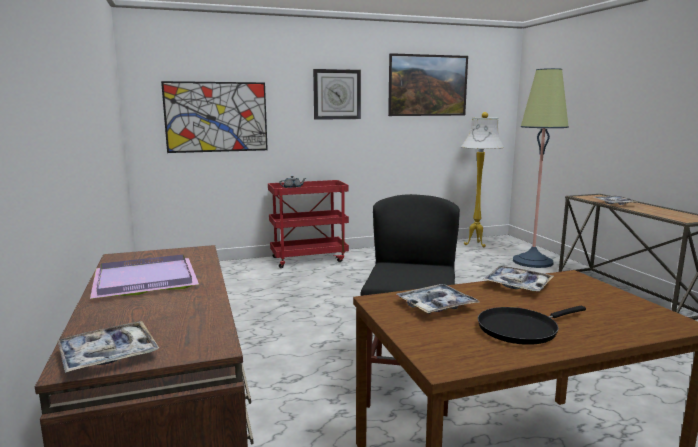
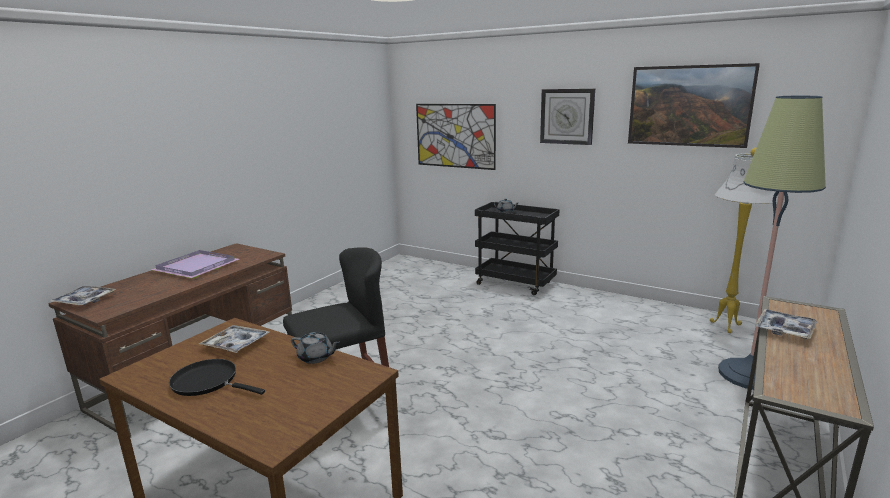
camera: 50 degrees right, 5 degrees up
(309, 259) = (516, 283): red cart -> black cart
(517, 285) = (316, 357): tray -> grey teapot

